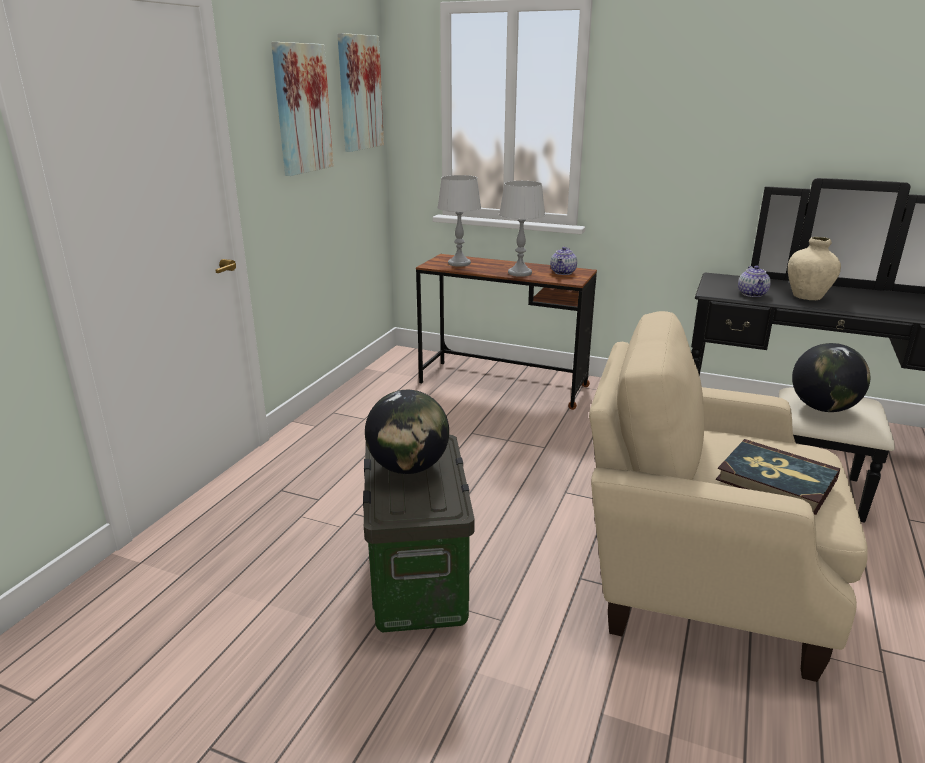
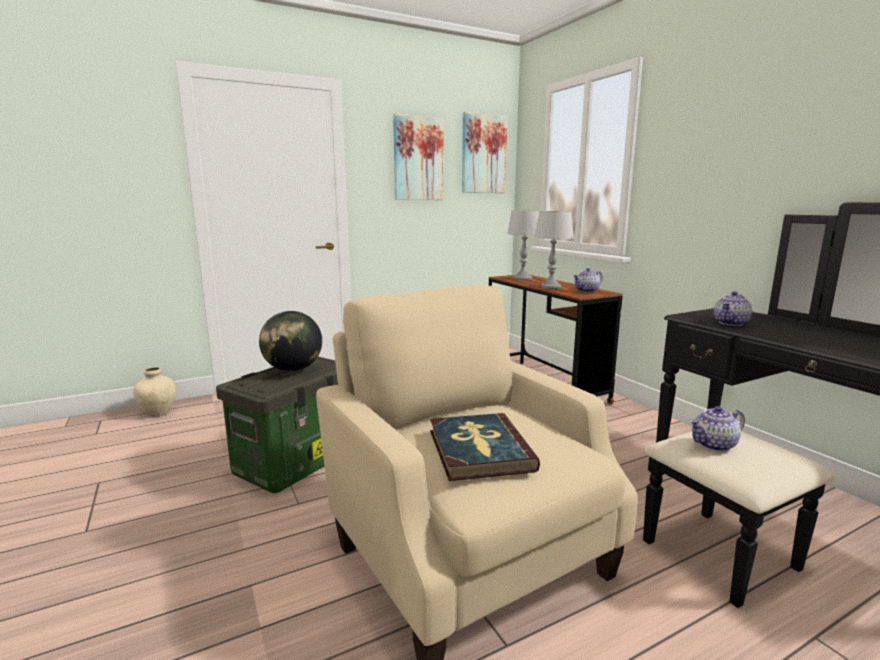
camera: 40 degrees right, 10 degrees down
(807, 297) = (797, 334): beige vase -> beige vase (158, 413)
(822, 408) = (714, 445): globe -> teapot

